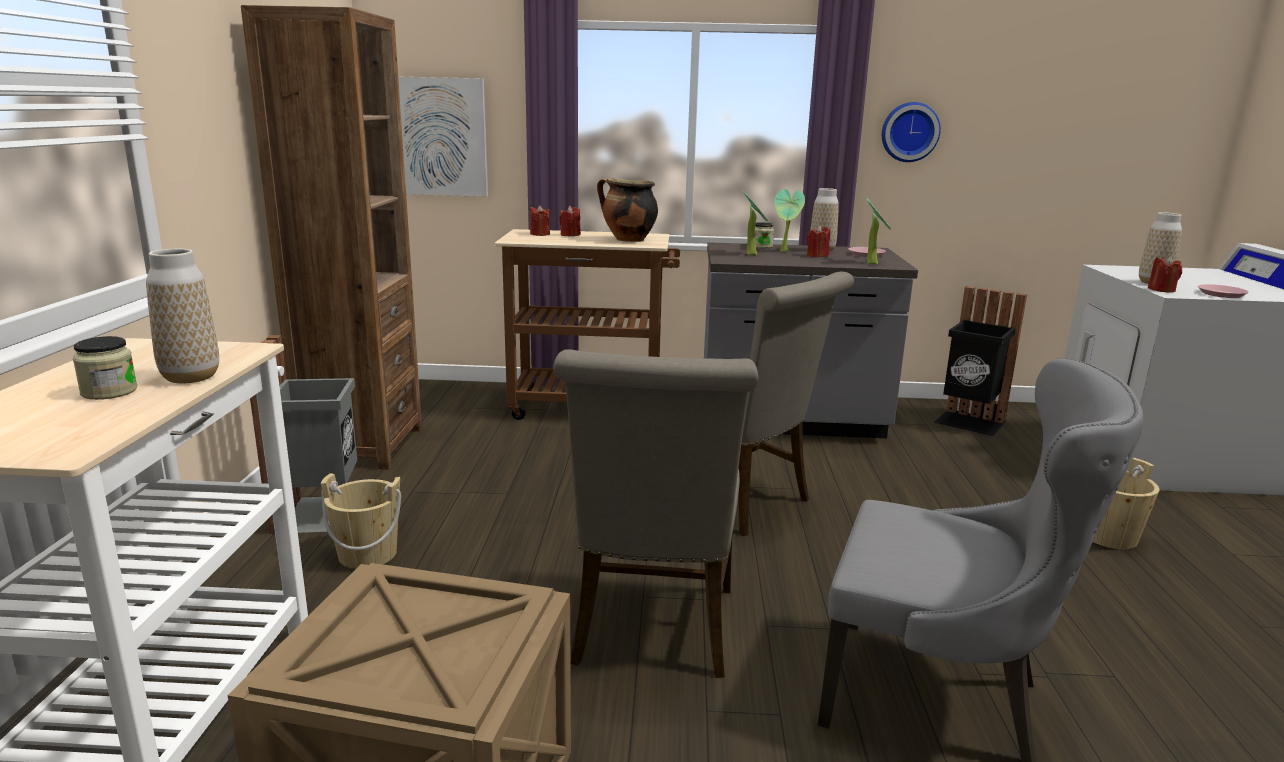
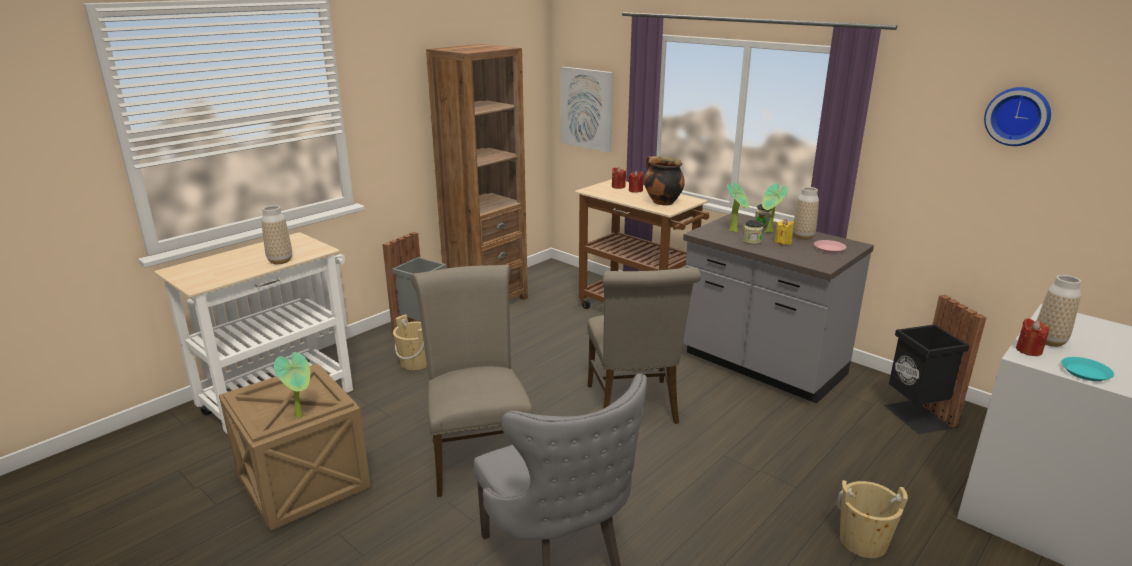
camera: 40 degrees right, 5 degrees up
(109, 392) = (248, 261): jar -> jar (751, 241)
(653, 632) = (478, 455): beige chair -> beige chair turned 120 degrees clockwise
(817, 255) = (783, 242): red candle -> yellow candle
(873, 263) = (808, 259): potted plant -> potted plant (301, 415)
(909, 132) = (916, 145): wall clock -> wall clock (1018, 116)
(1221, 294) = (1085, 373): pink plate -> turquoise plate

